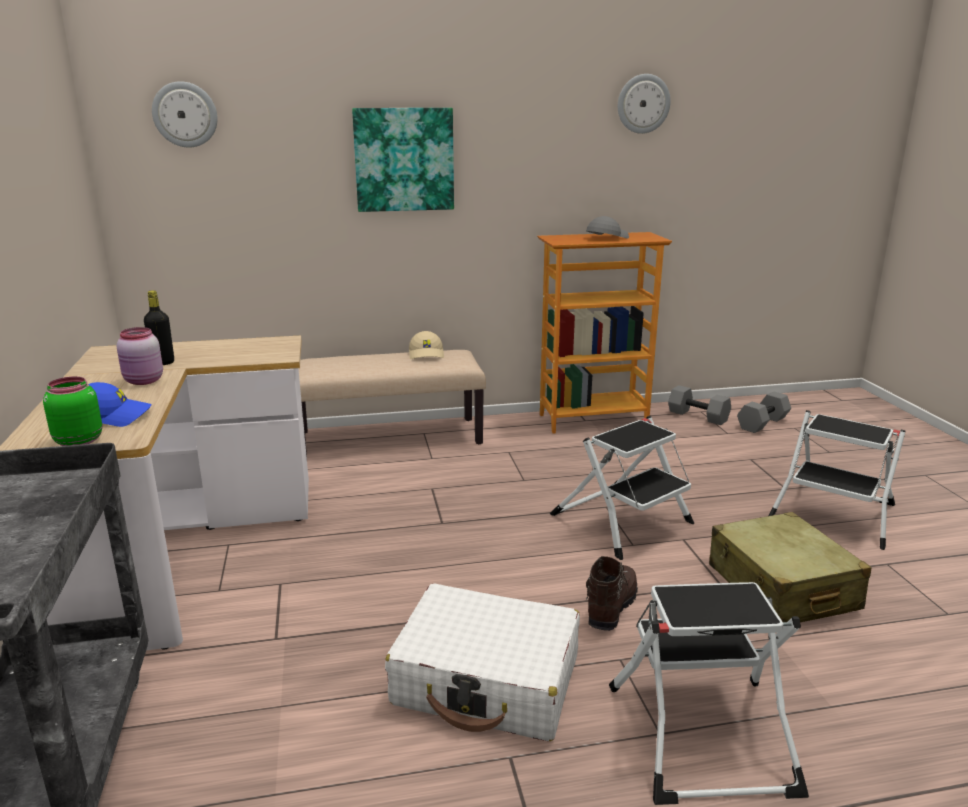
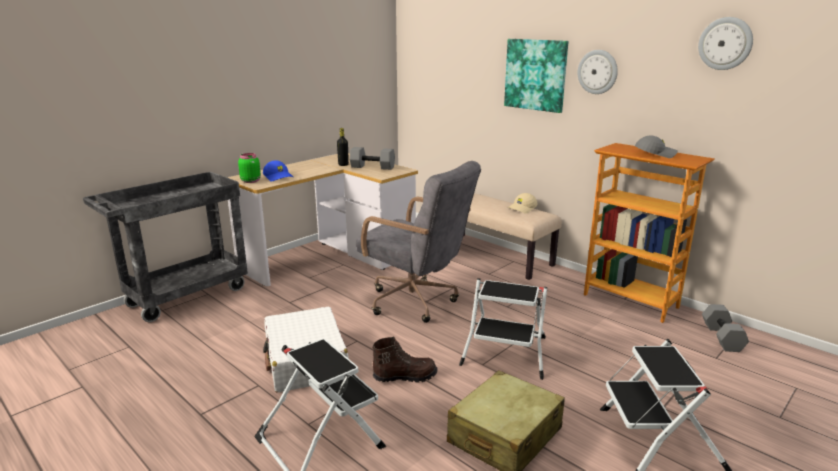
camera: 55 degrees right, 0 degrees up
(144, 381) = (319, 169): pink jar -> none
(185, 114) = (433, 39): wall clock -> wall clock (597, 72)
(438, 531) = (416, 303): none -> grey office chair
(762, 423) = (771, 369): grey dumbbell -> grey dumbbell (373, 167)

